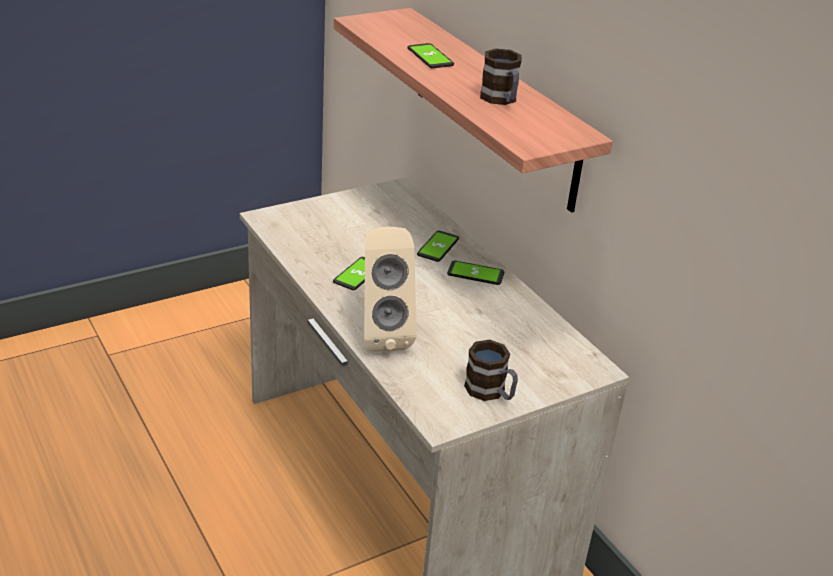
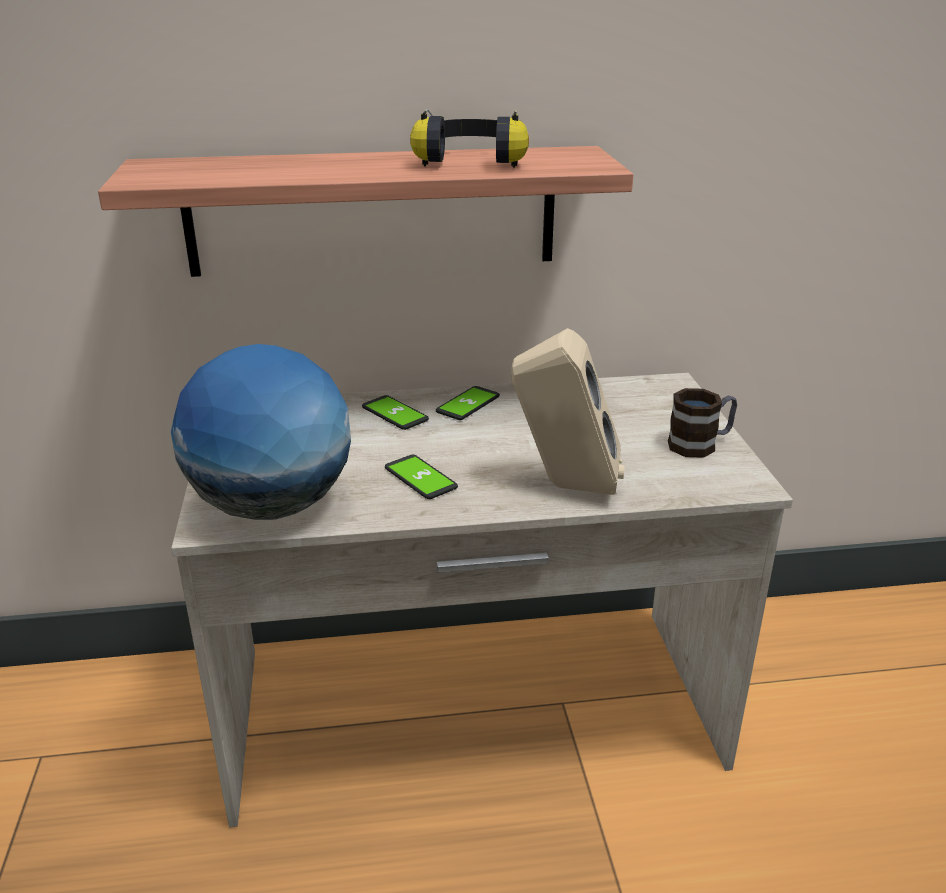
camera: 65 degrees left, 5 degrees down
(295, 231) = (272, 506): none -> globe
(430, 57) = (311, 168): phone -> none
(501, 100) = (471, 161): mug -> headphones

